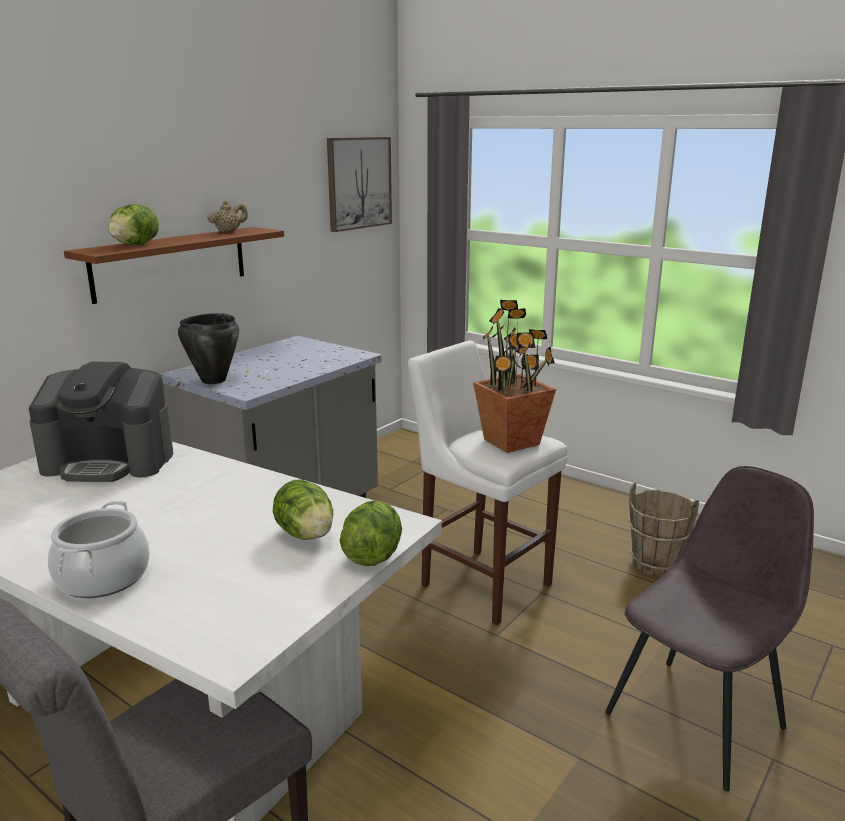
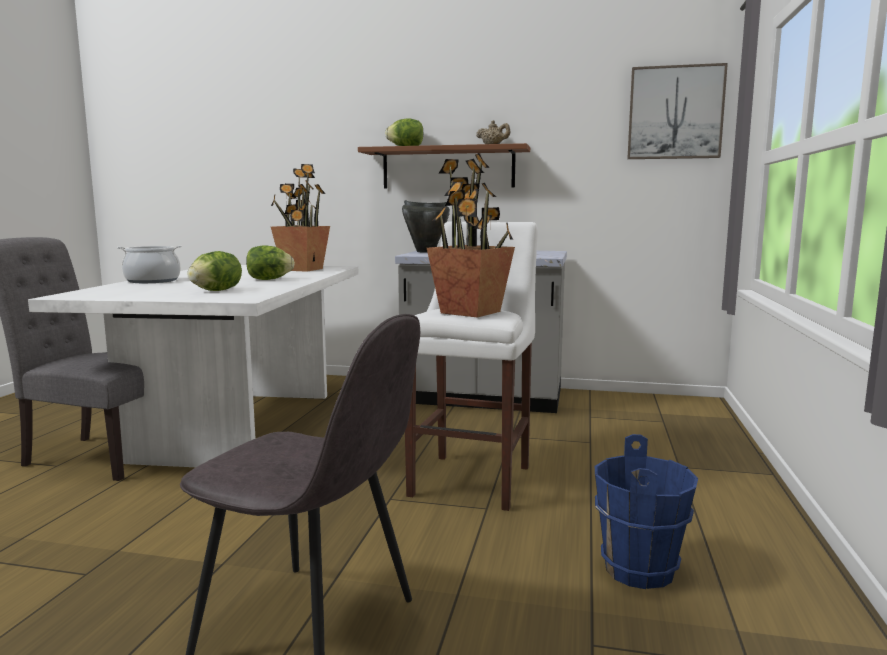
camera: 65 degrees right, 10 degrees down
(110, 461) = (301, 269): coffee machine -> potted plant
(373, 556) = (189, 299): lettuce -> lettuce (269, 279)
(655, 564) = (640, 570): brown bucket -> blue bucket

